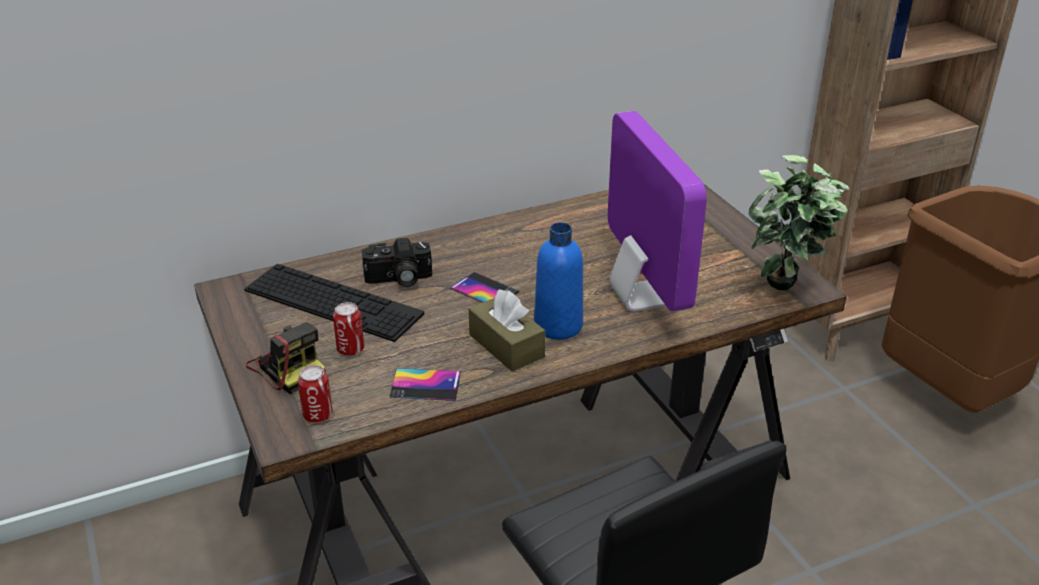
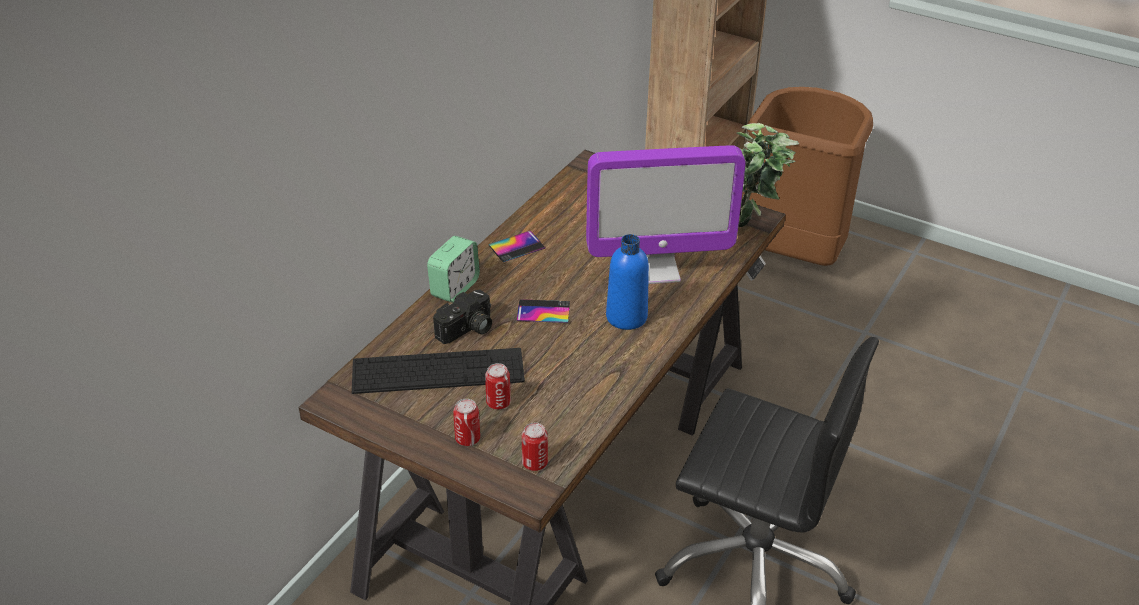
camera: 35 degrees left, 5 degrees up
(288, 367) = (467, 439): camera -> can
(425, 385) = (585, 404): phone -> phone (516, 247)
(429, 242) = (455, 288): none -> alarm clock
(506, 345) = (607, 348): brown tissue box -> none
(640, 297) = (658, 270): monitor -> monitor turned 135 degrees clockwise

